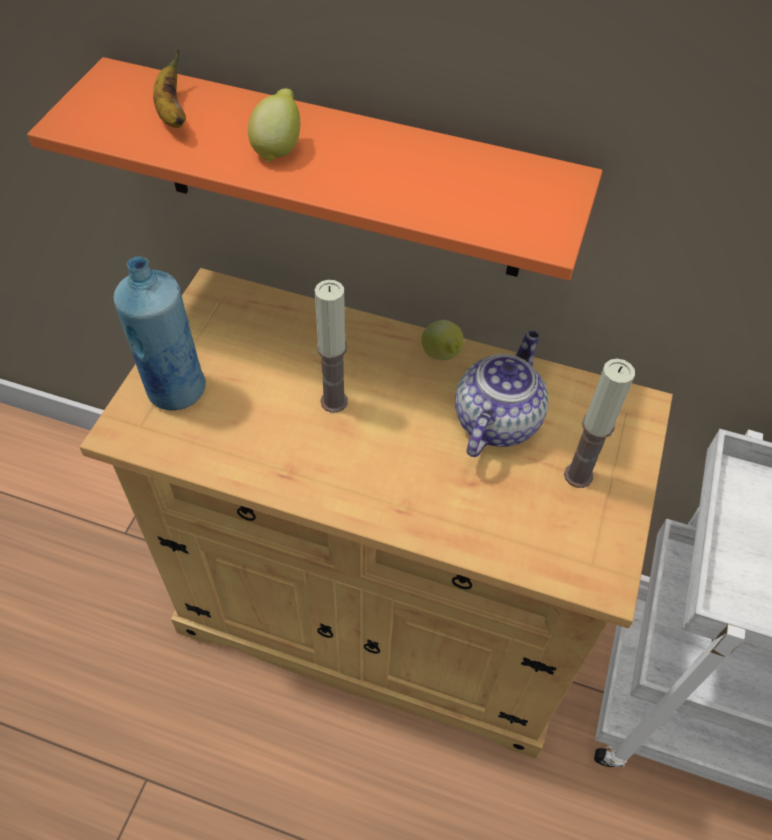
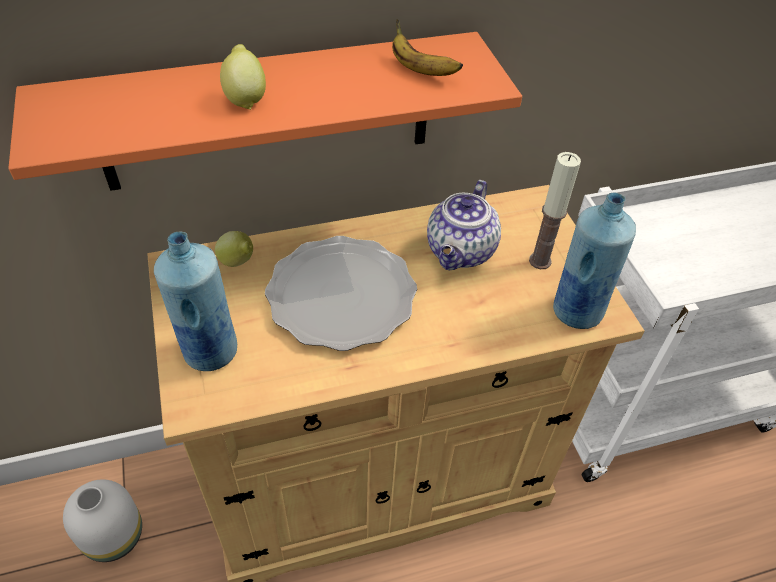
camera: 35 degrees left, 5 degrees down
(121, 520) = (115, 535): none -> white vase
(172, 113) = (129, 105): banana -> banana (420, 70)
(334, 401) = (341, 297): candle -> plate
(441, 356) = (389, 230): lemon -> lemon (238, 263)
(496, 420) = (460, 253): teapot -> teapot turned 150 degrees counterclockwise
(568, 553) = (576, 311): none -> blue bottle

